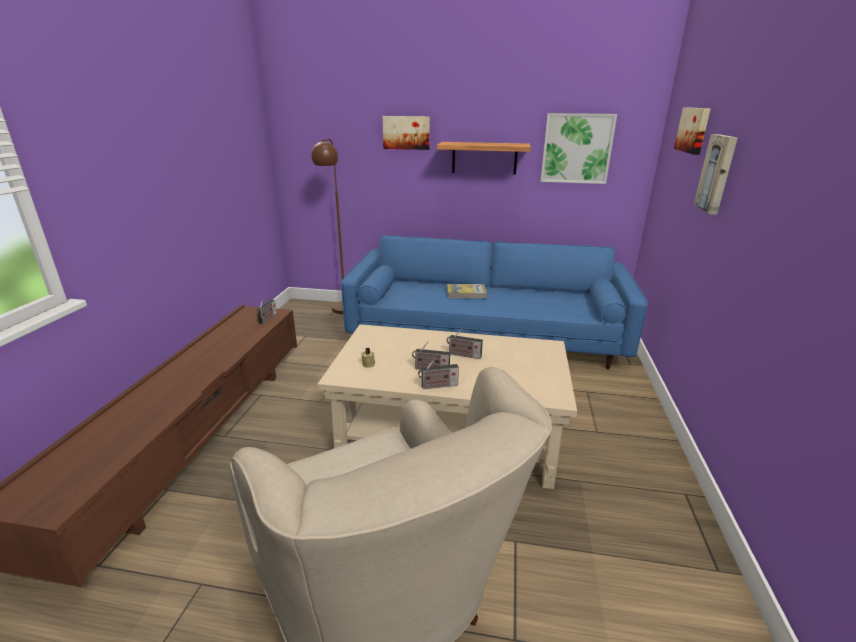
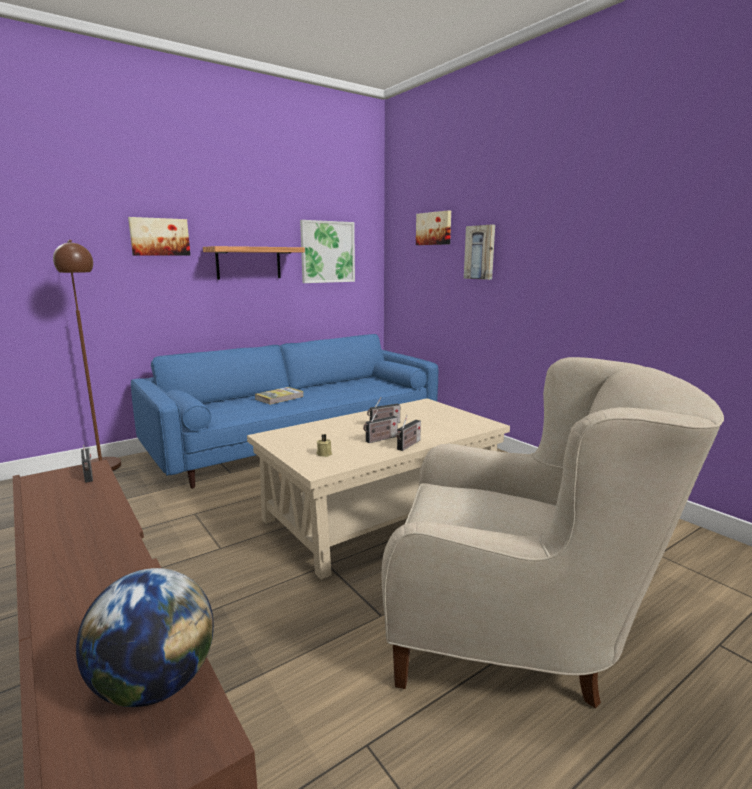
camera: 45 degrees left, 10 degrees down
(91, 466) = (154, 684): none -> globe

